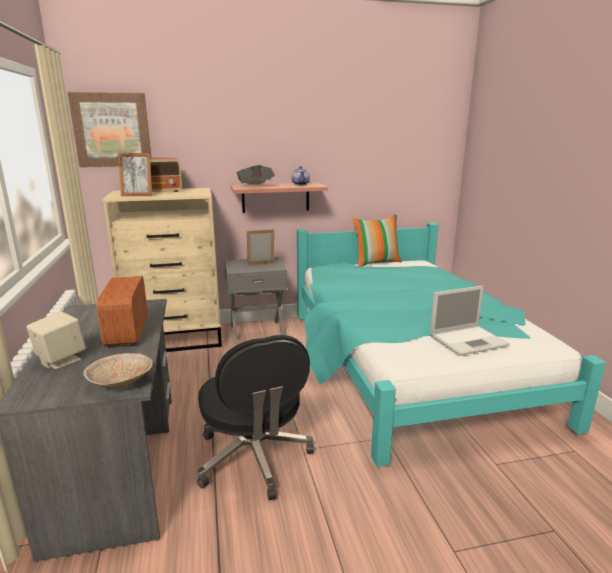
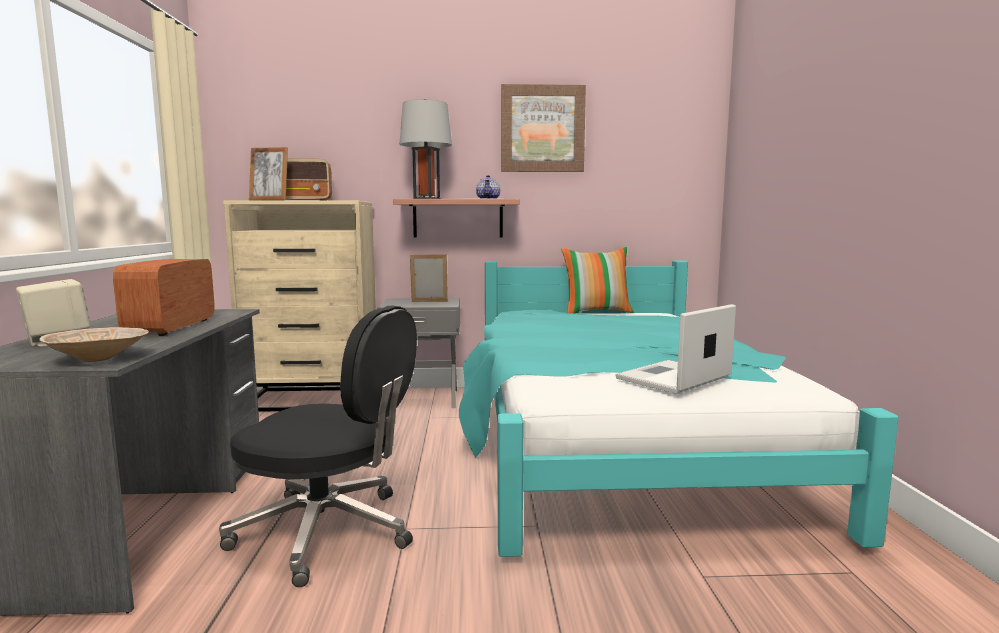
camera: 10 degrees right, 10 degrees down
(112, 130) = (256, 129): picture -> picture (542, 129)
(254, 458) = (328, 532): black office chair -> black office chair turned 60 degrees counterclockwise
(256, 186) = (426, 198): newspaper -> grey table lamp
(469, 340) = (672, 378): laptop -> laptop turned 150 degrees clockwise

